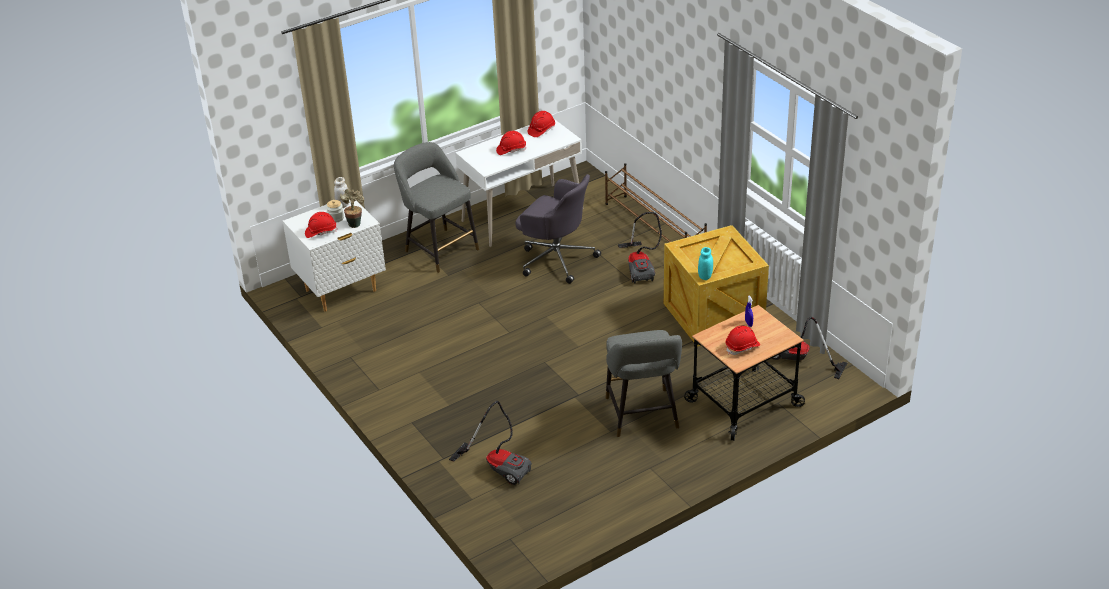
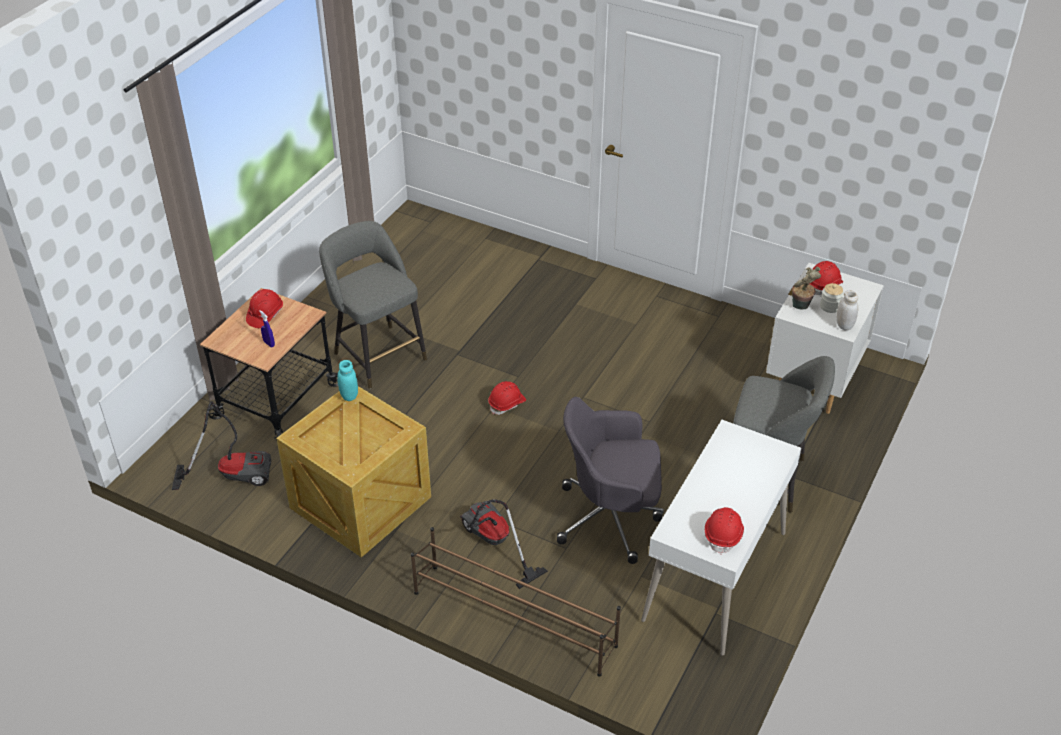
camera: 150 degrees right, 5 degrees up
(499, 466) = (483, 269): vacuum cleaner -> none
(511, 150) = (730, 478): red hard hat -> red hard hat (507, 404)

